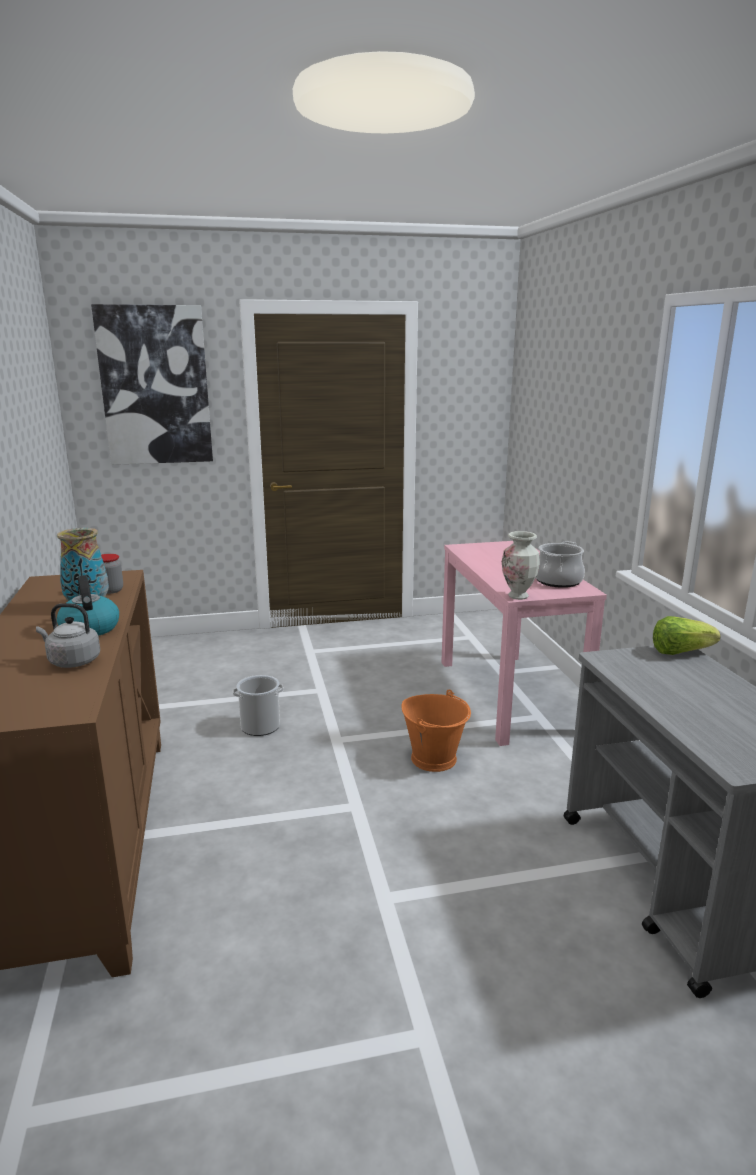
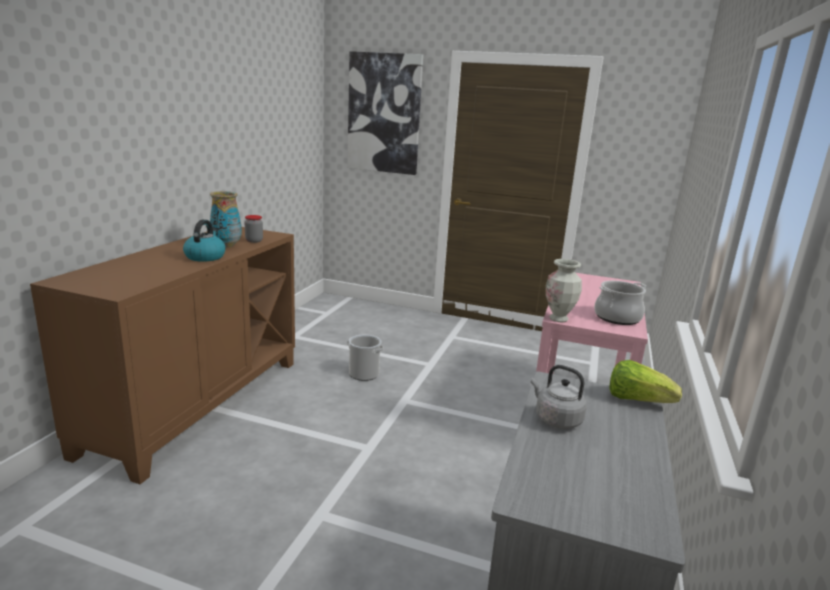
camera: 30 degrees right, 0 degrees up
(72, 661) = (165, 270): grey kettle -> grey kettle (555, 419)
(434, 758) = (461, 439): orange bucket -> none

